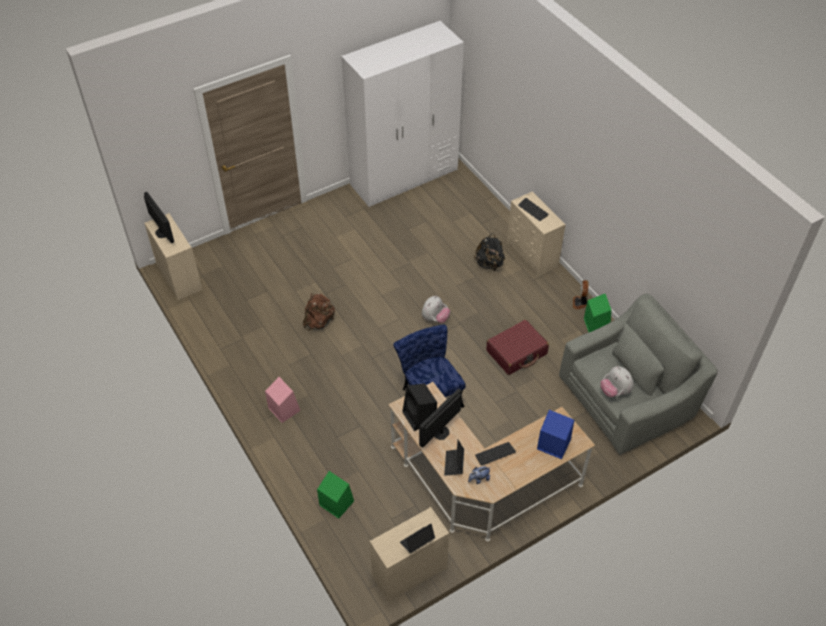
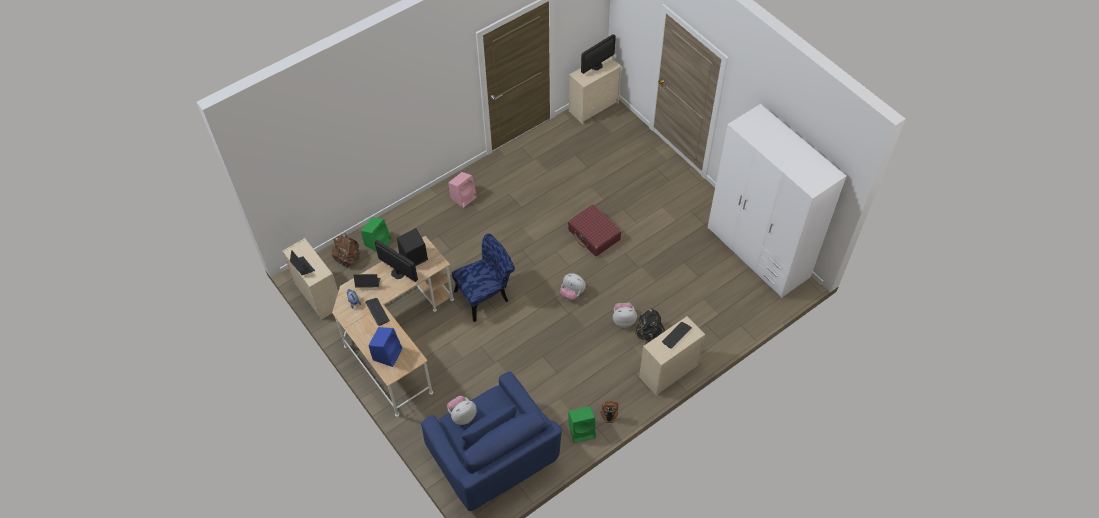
camera: 85 degrees right, 5 degrees up
(319, 322) = (557, 208): brown backpack -> brown backpack (347, 259)
(472, 281) = (623, 320): none -> plush toy
(516, 352) = (539, 361): red suitcase -> red suitcase (594, 235)
(627, 398) = (493, 456): grey armchair -> blue armchair

